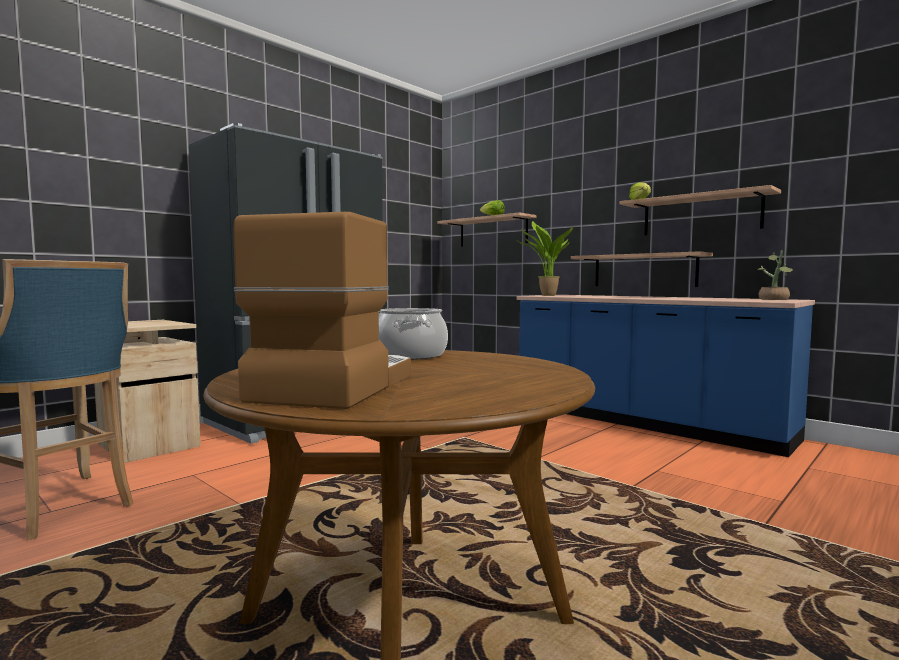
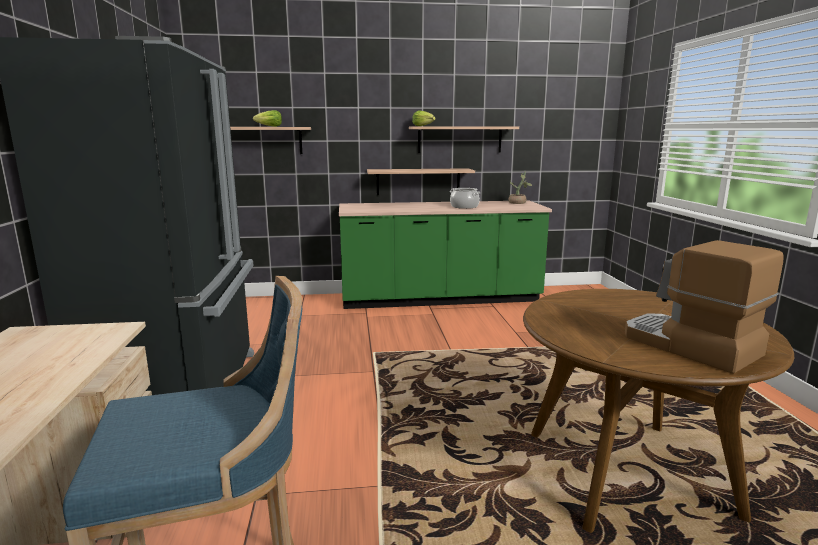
camera: 50 degrees left, 10 degrees up
(411, 355) = (569, 306): cooking pot -> cooking pot (464, 207)
(546, 295) = (358, 209): potted plant -> none
(644, 422) = (440, 299): blue counter -> green counter

